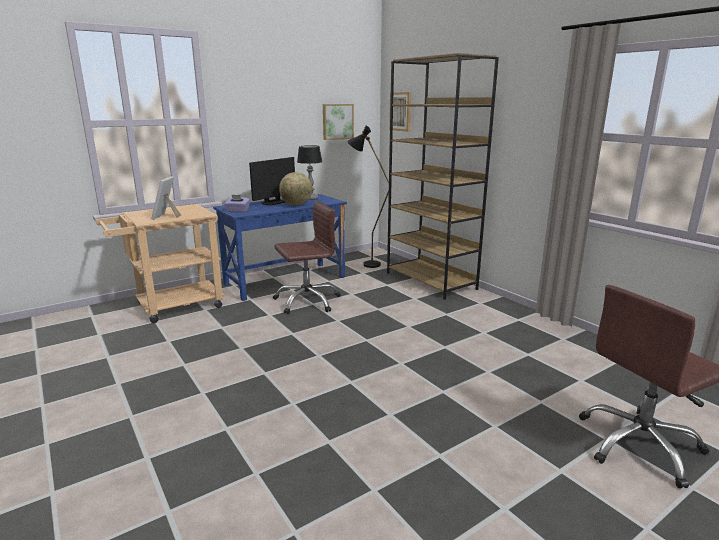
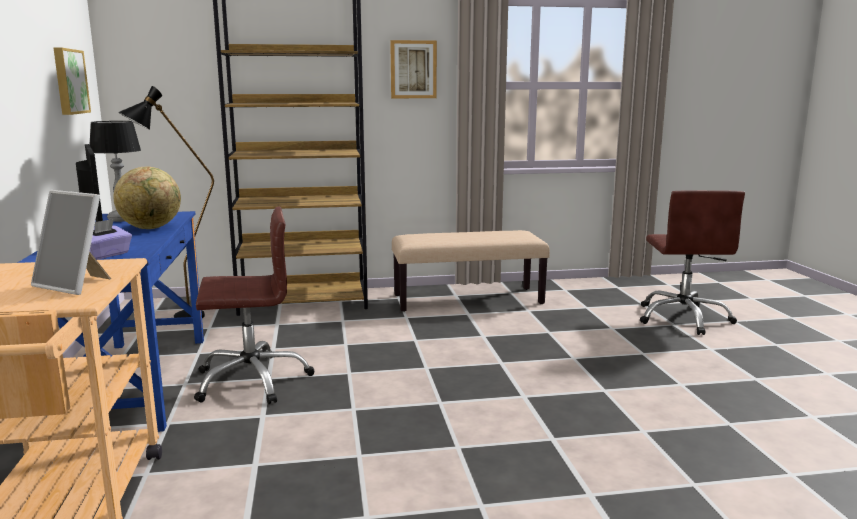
camera: 65 degrees left, 5 degrees down
(307, 301) = (252, 380): brown office chair -> brown office chair turned 75 degrees clockwise
(401, 111) = (157, 66): picture -> picture (413, 69)
(516, 326) = (468, 299): none -> beige bench

